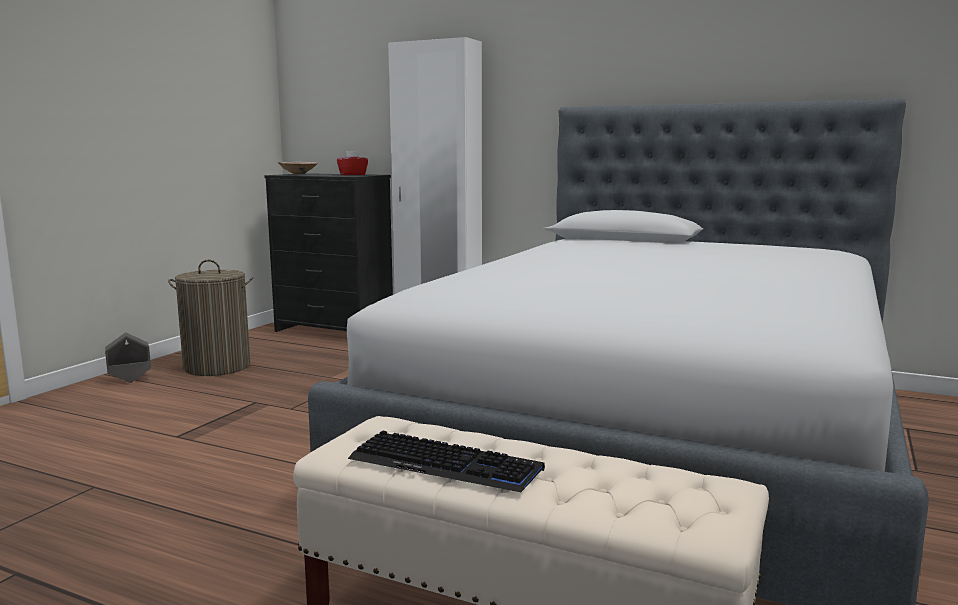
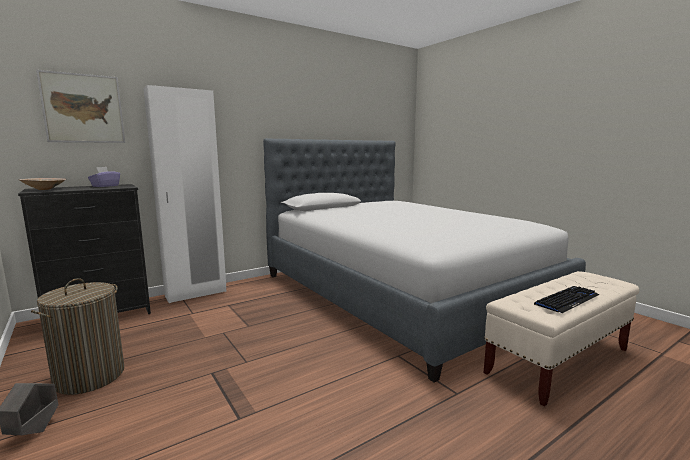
camera: 60 degrees left, 0 degrees up
(353, 80) = (83, 108): none -> picture
(353, 174) = (105, 186): red tissue box -> purple tissue box

